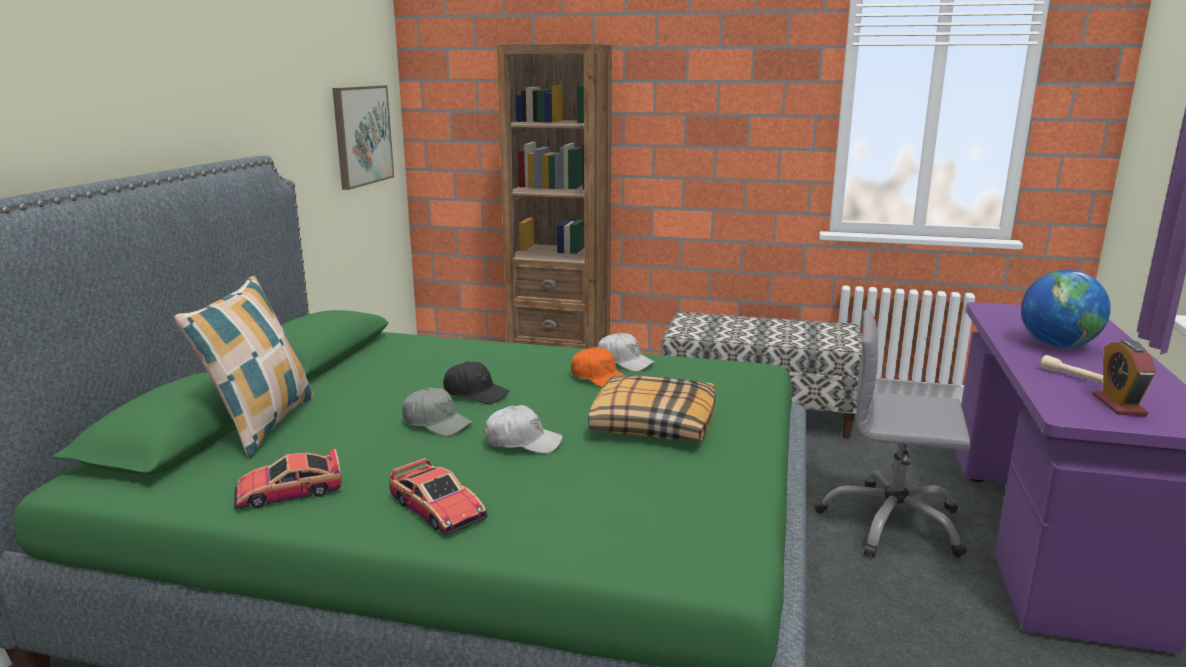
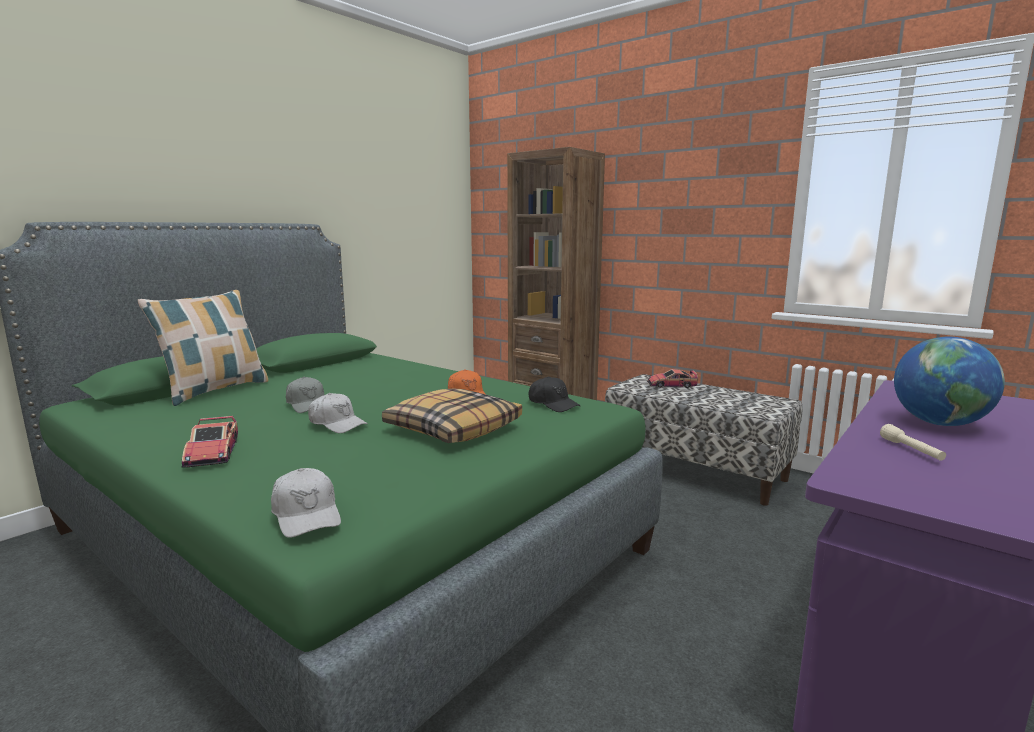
camera: 25 degrees right, 5 degrees down
(289, 491) = (157, 426): toy car -> toy car (671, 385)
(362, 135) = (426, 225): picture -> none
(475, 393) = (366, 393): black cap -> black cap (553, 404)
(624, 362) = (505, 389): white cap -> white cap (307, 515)
(892, 523) = (740, 586): grey office chair -> none
(1119, 405) = (933, 484): alarm clock -> none

